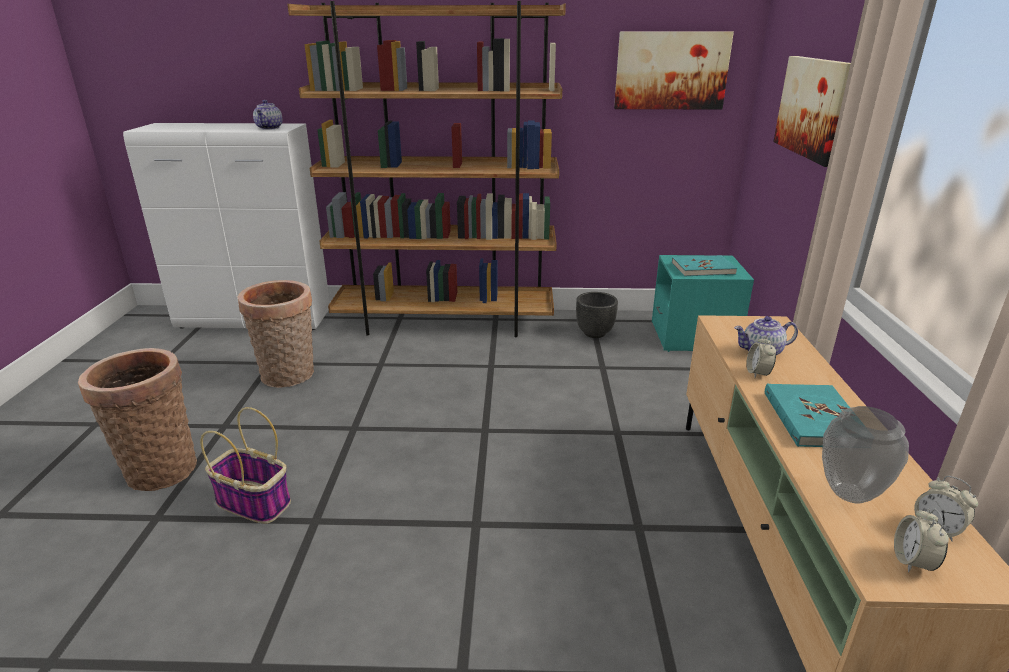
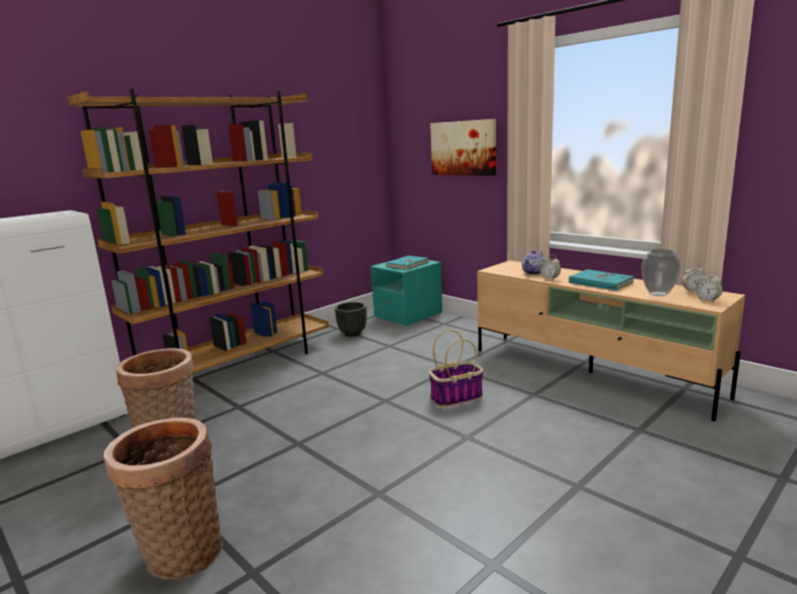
camera: 45 degrees left, 10 degrees down
(255, 503) = (315, 514): basket -> basket (456, 397)
(269, 128) = (52, 215): teapot -> none
(671, 70) = (346, 141): picture -> none

